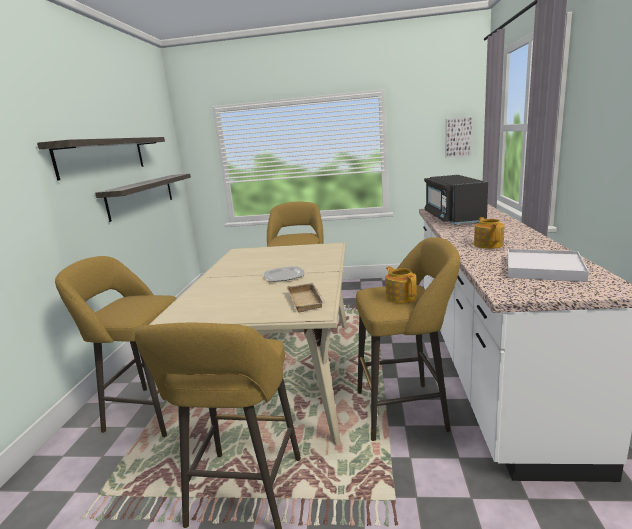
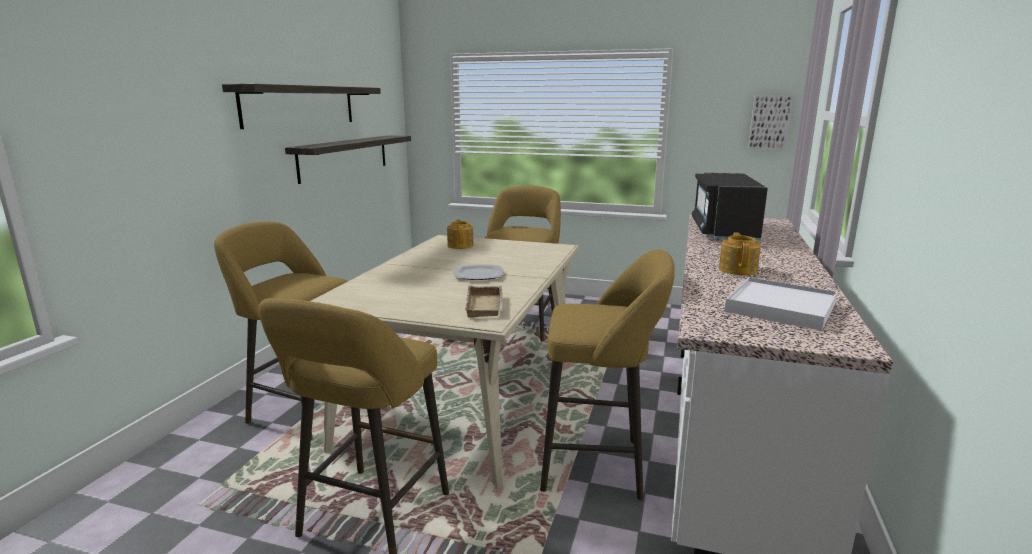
camera: 10 degrees right, 0 degrees up
(401, 297) = (601, 319): teapot -> teapot (460, 245)

